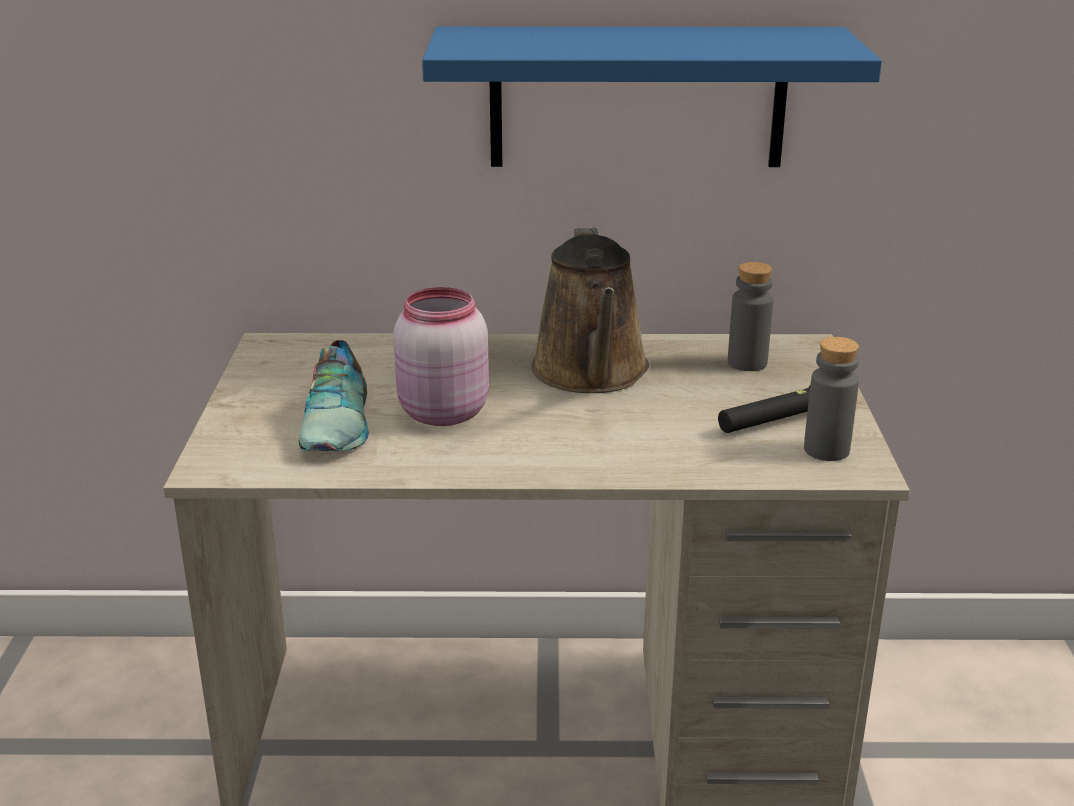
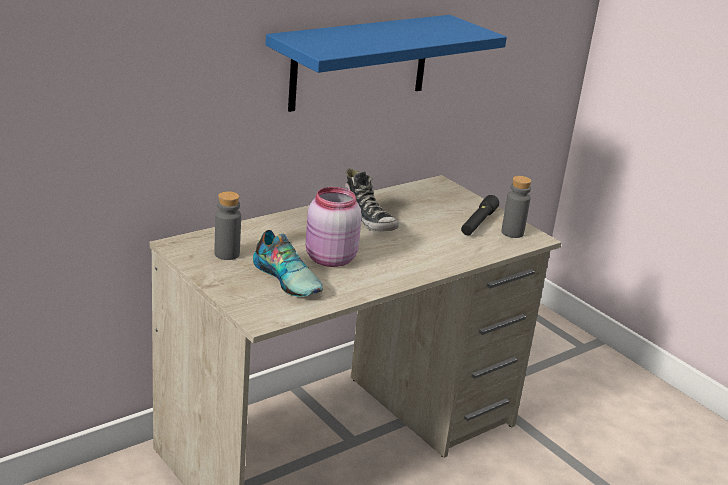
camera: 40 degrees left, 0 degrees up
(591, 373) = (368, 220): brown watering can -> shoe
(747, 363) = (427, 198): grey bottle -> grey bottle (227, 254)

